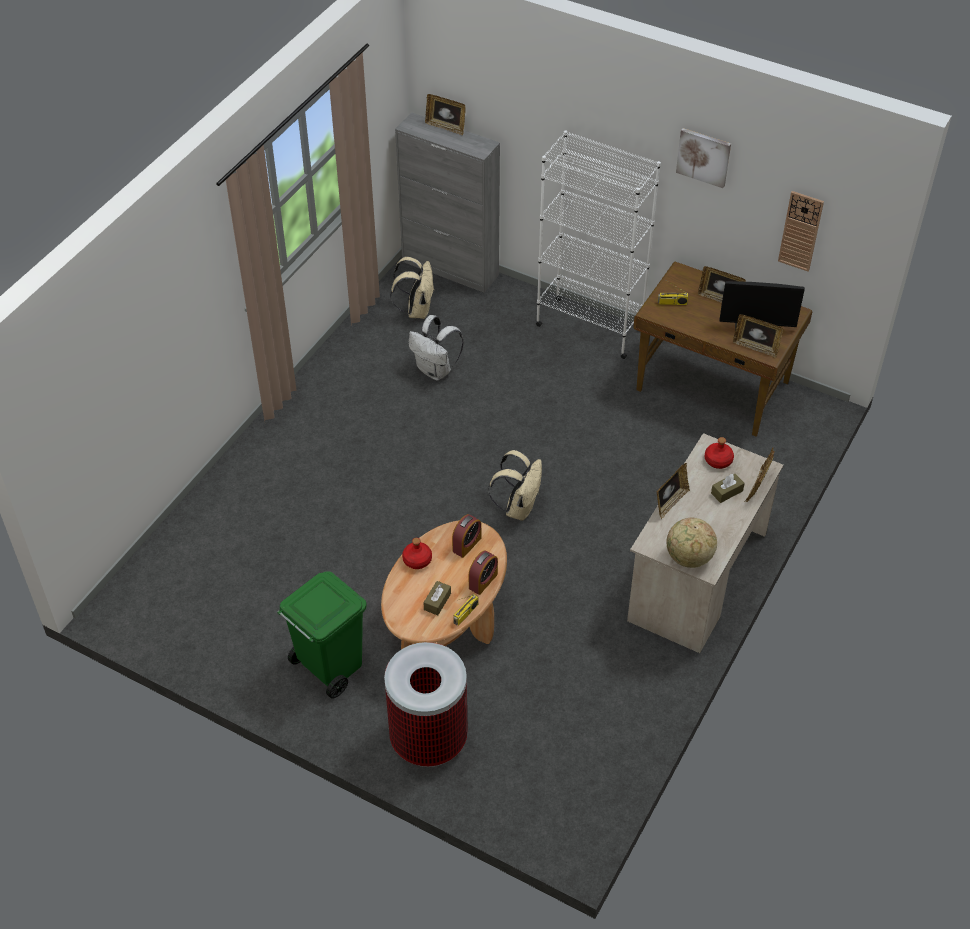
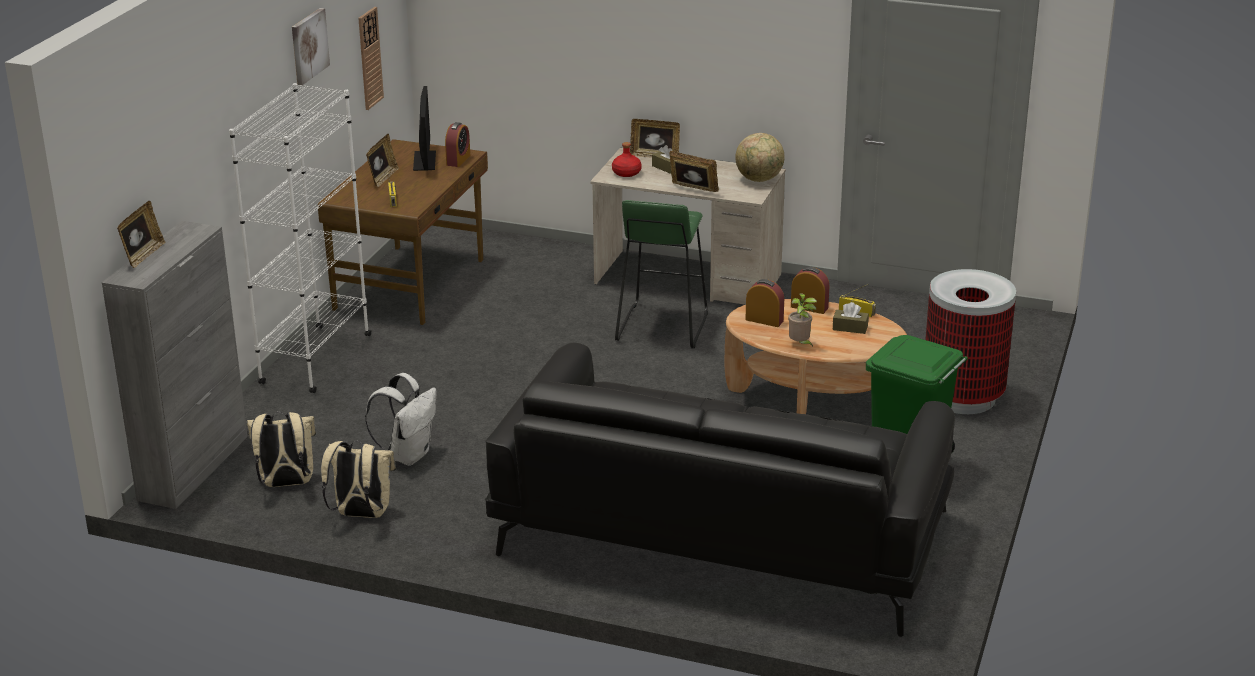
camera: 100 degrees left, 20 degrees down
(279, 527) = (720, 533): none -> black sofa
(417, 560) = (800, 344): red bottle -> potted plant
(518, 507) = (628, 378): beige backpack -> beige backpack (361, 514)
(605, 543) = (661, 327): none -> green stool
(755, 347) = (458, 160): picture frame -> alarm clock

